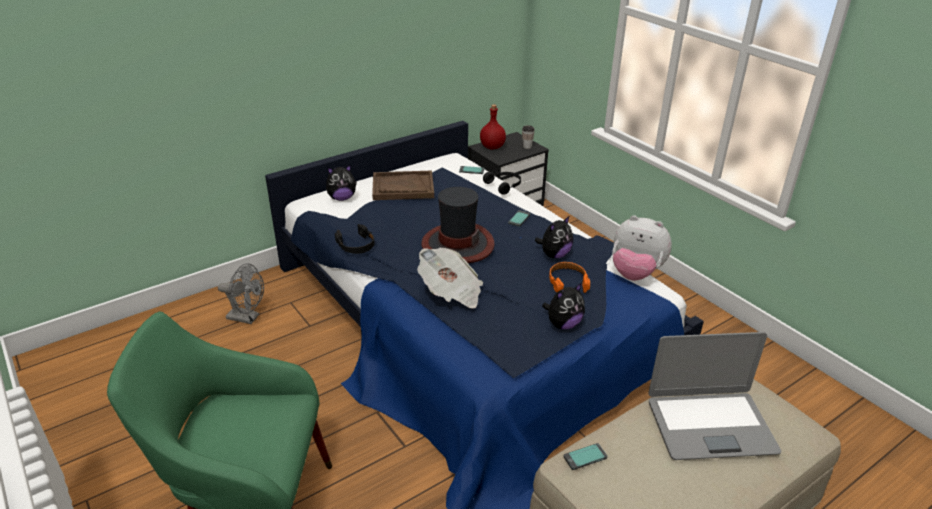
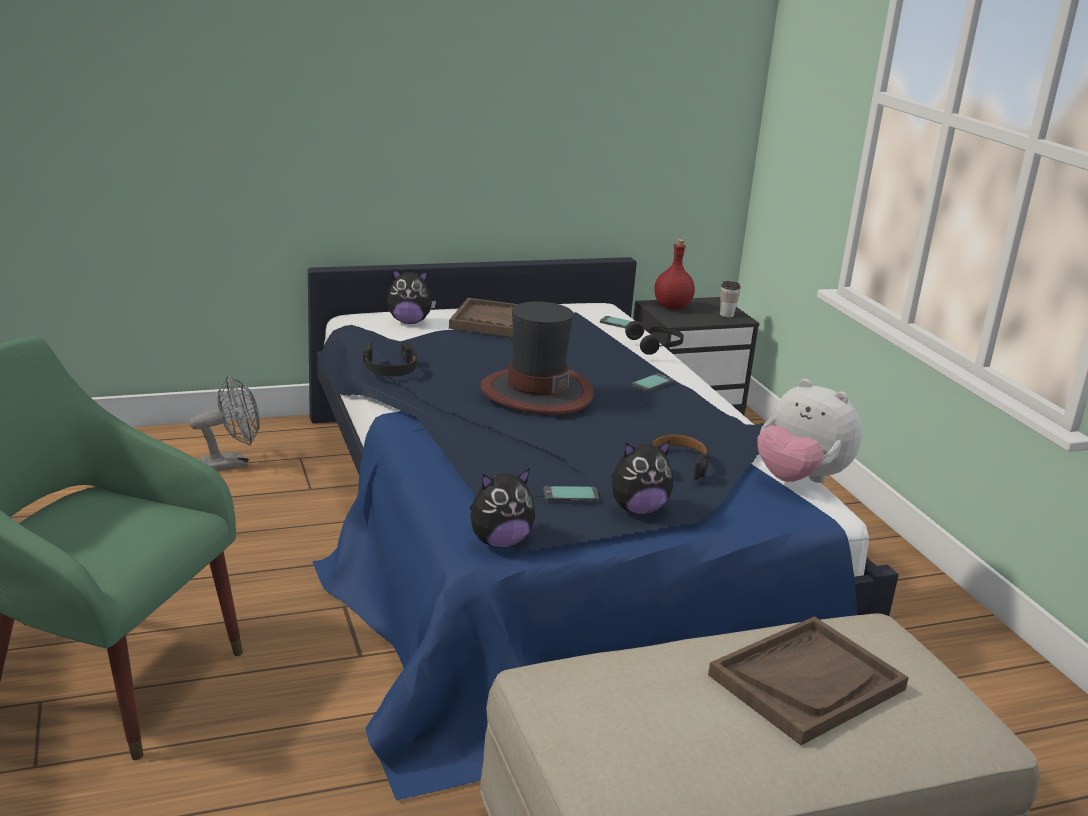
camera: 15 degrees right, 10 degrees down
(247, 318) = (231, 463): grey fan -> grey fan turned 60 degrees counterclockwise
(451, 292) = (489, 440): newspaper -> none
(554, 255) = (678, 431): plush toy -> plush toy (499, 542)
(567, 282) = (677, 463): orange headphones -> black headphones
(585, 457) = (572, 672): phone -> phone (570, 495)
(710, 425) = (806, 682): laptop -> brown tray

